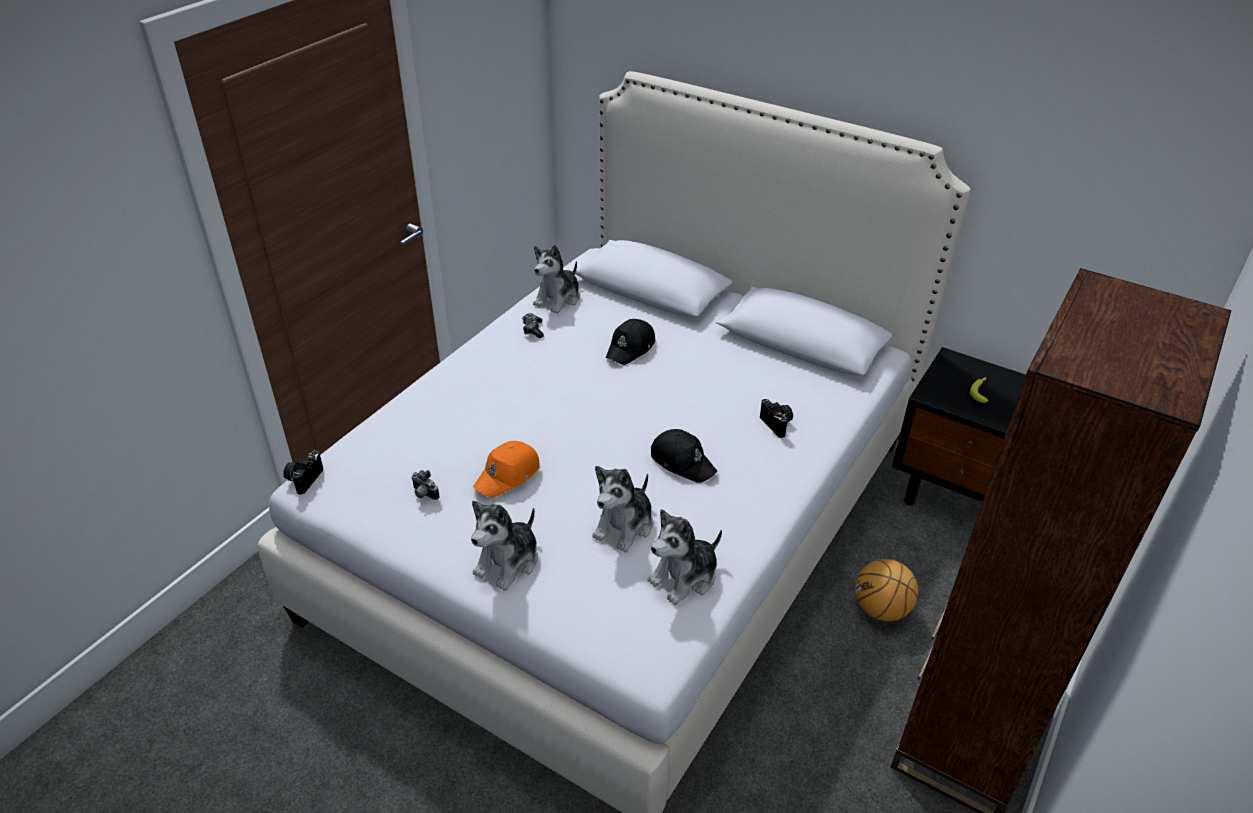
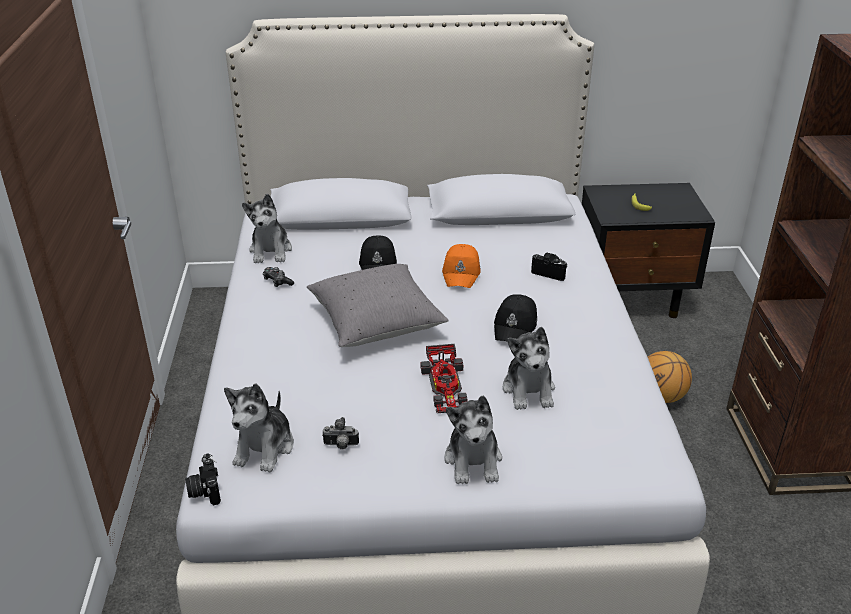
camera: 35 degrees left, 5 degrees down
(508, 475) = (396, 396): orange cap -> orange cap (462, 273)
(558, 487) = (446, 386): none -> toy car
(567, 402) = (376, 323): none -> grey pillow
(682, 461) = (516, 326): black cap -> black cap turned 105 degrees clockwise
(685, 577) = (613, 403): plush toy -> plush toy (265, 447)

